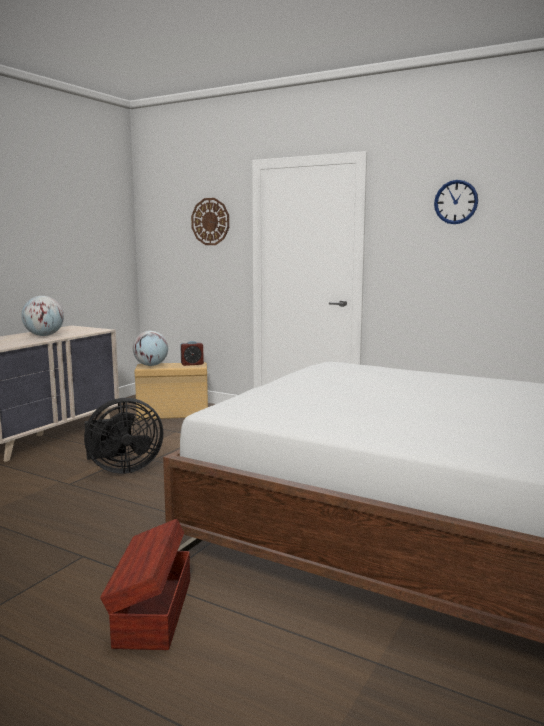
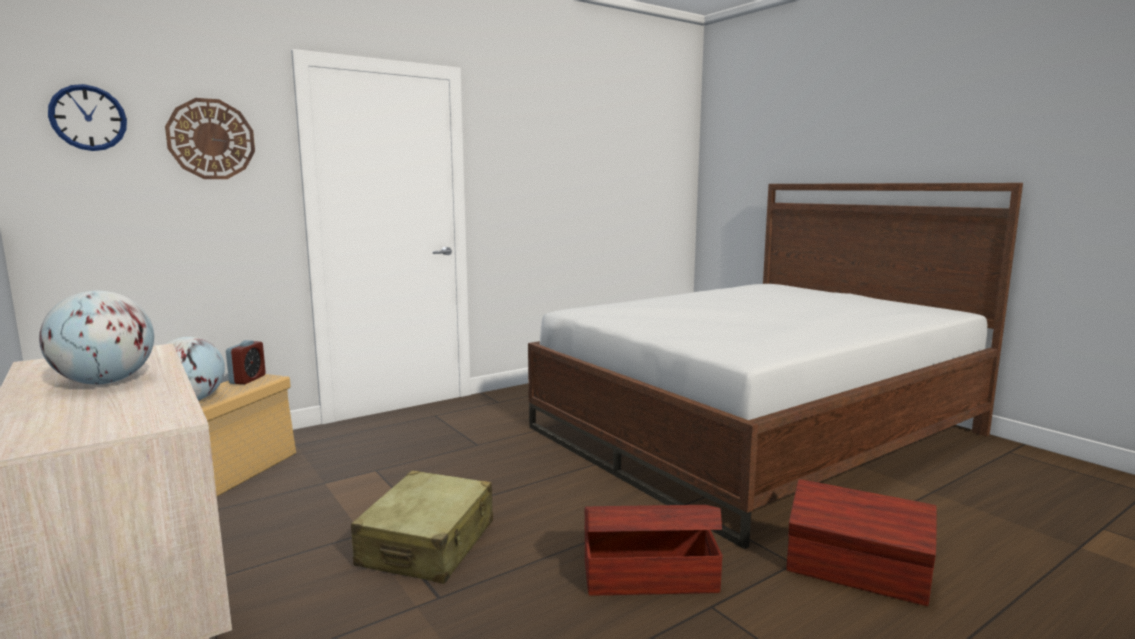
camera: 65 degrees left, 0 degrees up
(114, 531) = (648, 575): none -> brown storage box
(122, 469) = (428, 544): black fan -> beige suitcase
(456, 202) = (551, 136): wall clock -> wall clock (88, 118)

